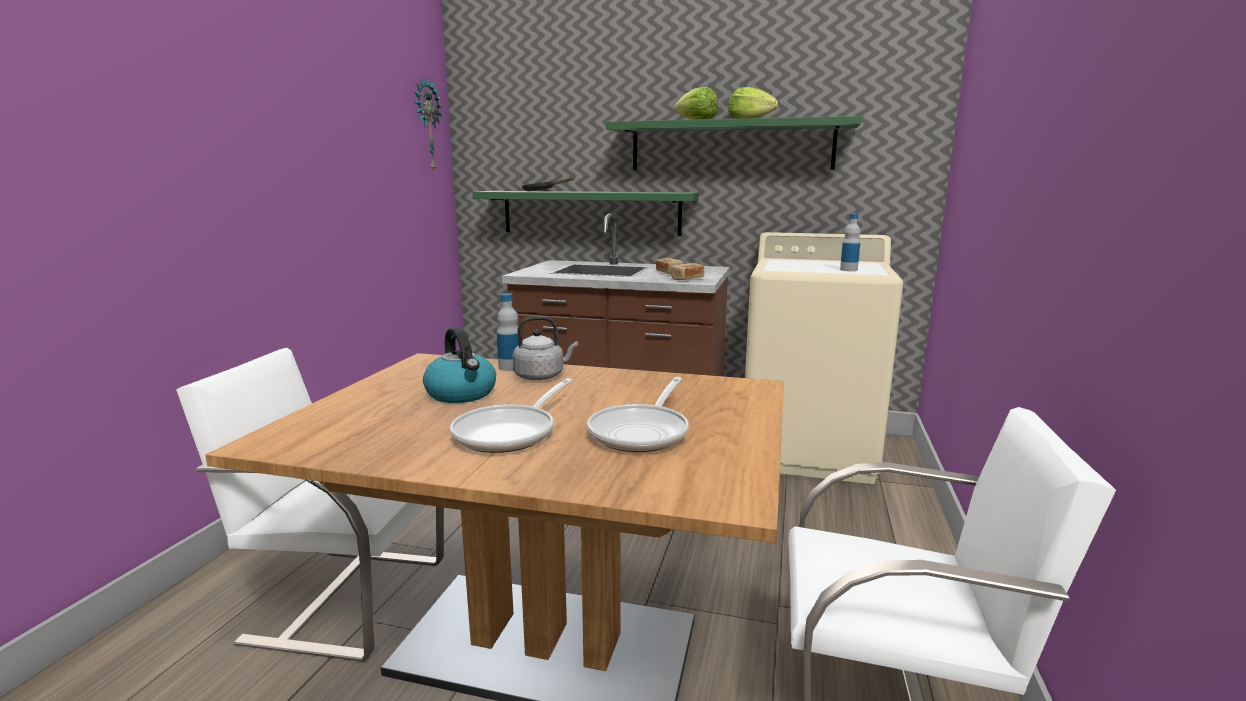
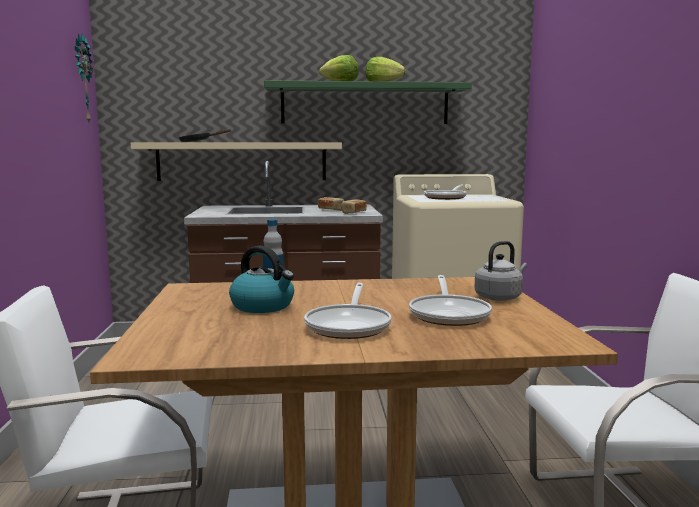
camera: 20 degrees left, 5 degrees down
(542, 376) = (312, 289): grey kettle -> grey kettle (499, 297)
(590, 212) = (242, 161): green shelf -> beige shelf
(810, 265) = (446, 198): none -> frying pan
(848, 270) = (479, 199): bottle -> none

